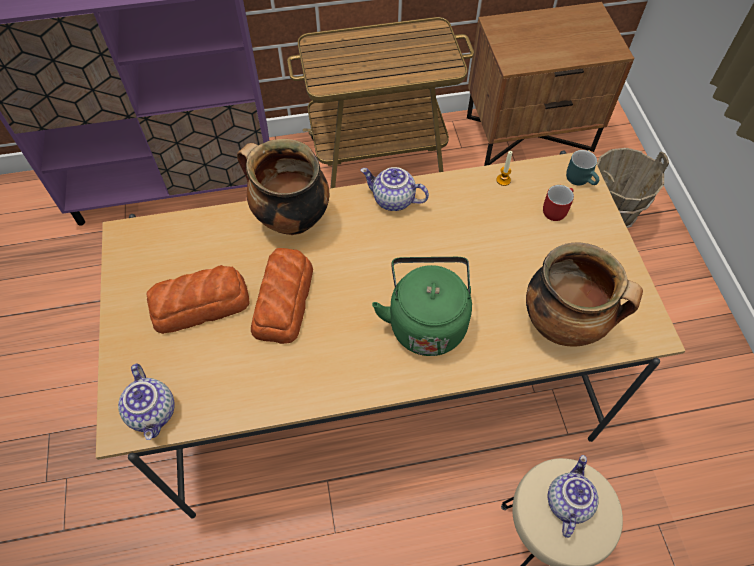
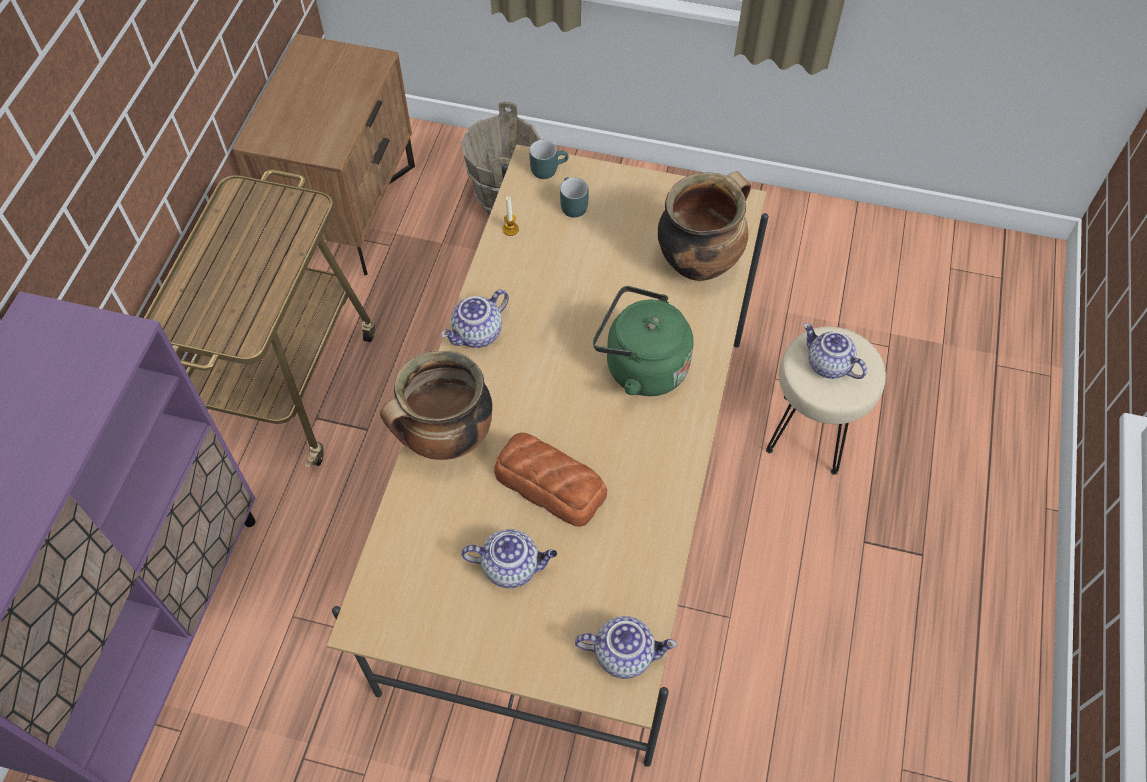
camera: 65 degrees left, 0 degrees up
(201, 304) = (512, 566): bread -> teapot
(555, 209) = (570, 205): red mug -> turquoise mug

